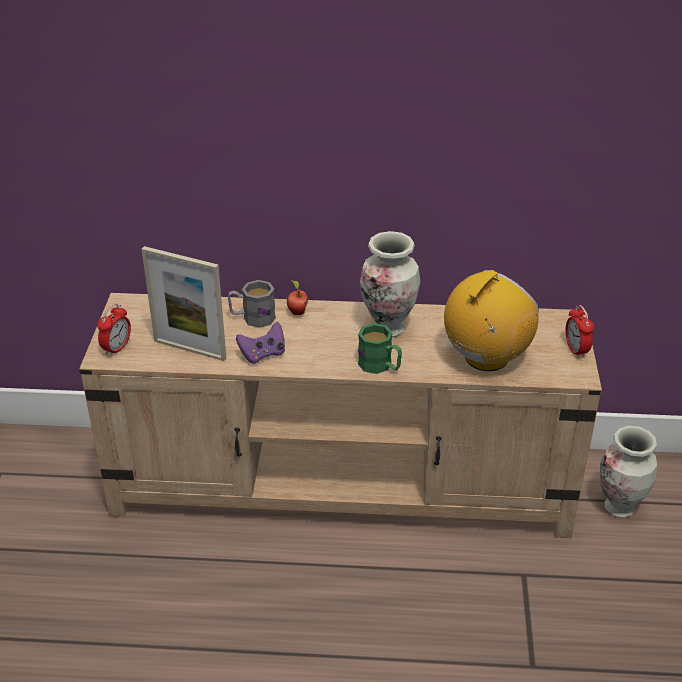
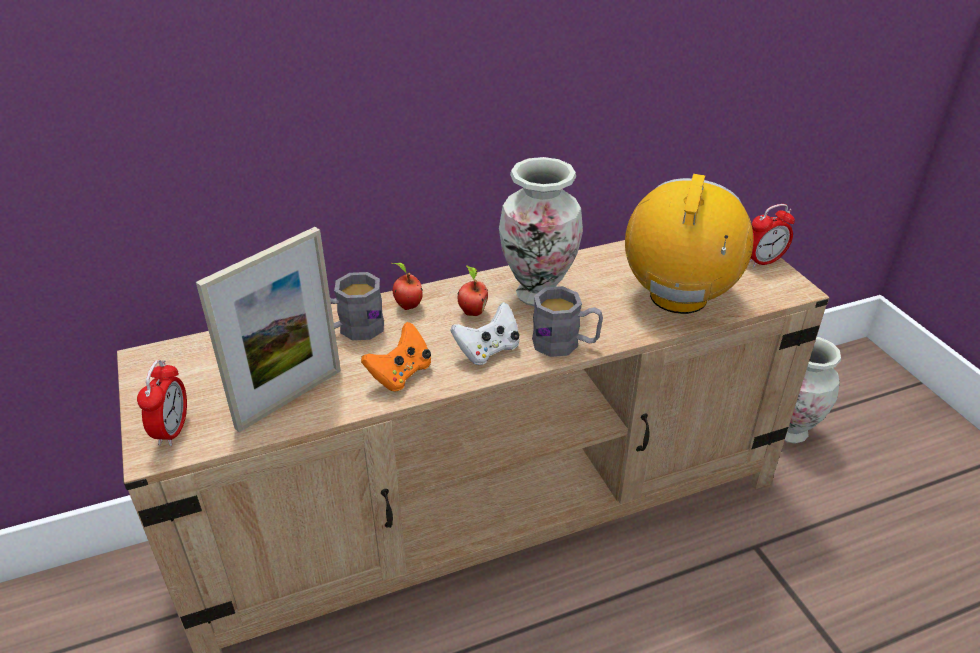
camera: 25 degrees left, 0 degrees up
(190, 349) = (289, 398): picture frame -> picture frame turned 45 degrees counterclockwise
(263, 354) = (400, 374): purple game controller -> orange game controller
(327, 356) = (488, 350): none -> white game controller
(335, 328) = (472, 312): none -> apple
(380, 366) = (565, 344): green mug -> grey mug
(576, 350) = (763, 261): alarm clock -> alarm clock turned 75 degrees counterclockwise

